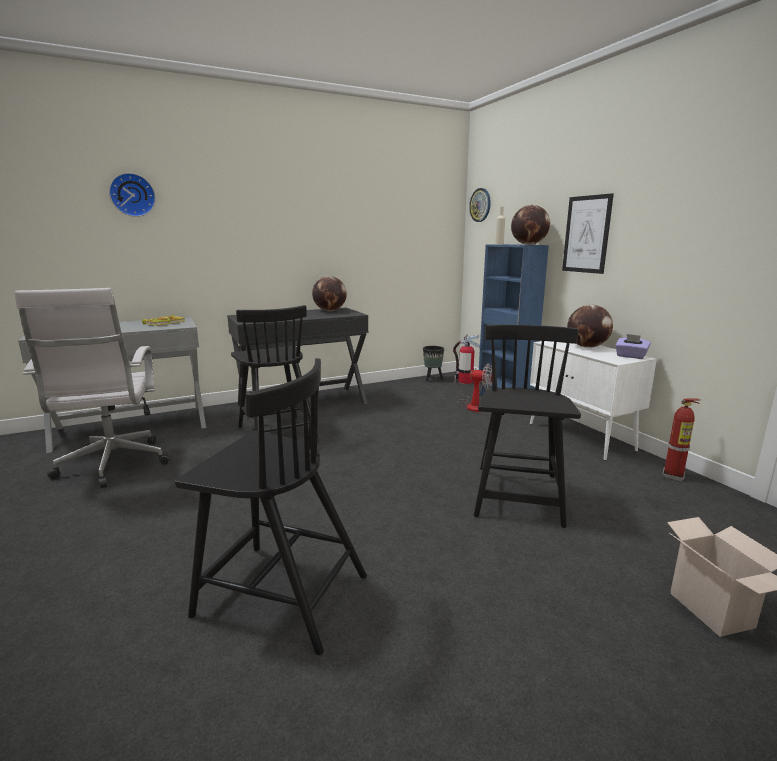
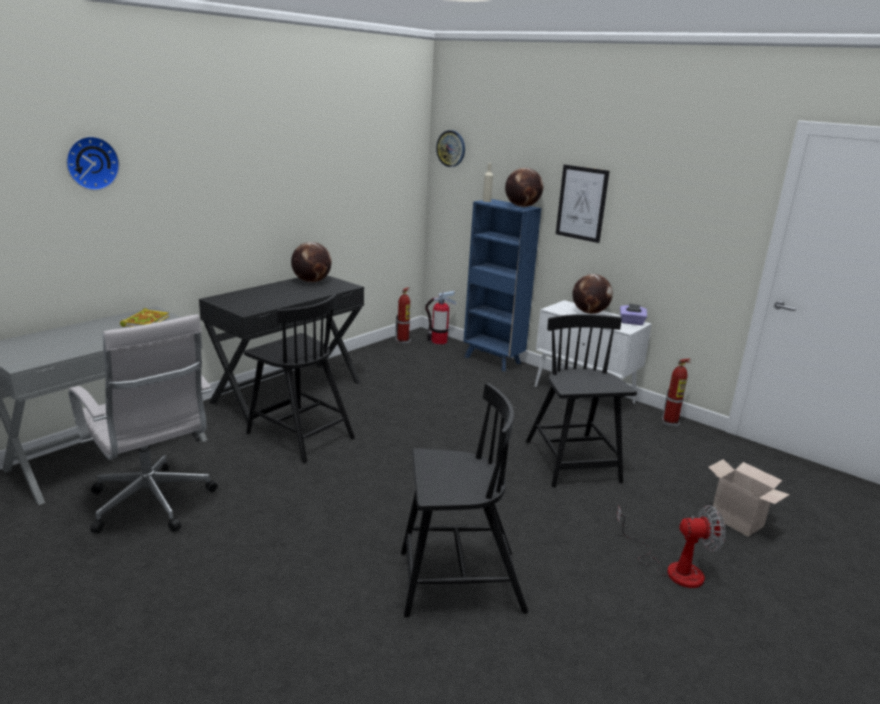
camera: 25 degrees left, 5 degrees up
(432, 379) = (403, 341): black planter -> fire extinguisher
(473, 405) = (469, 371): fan -> fan (672, 568)

